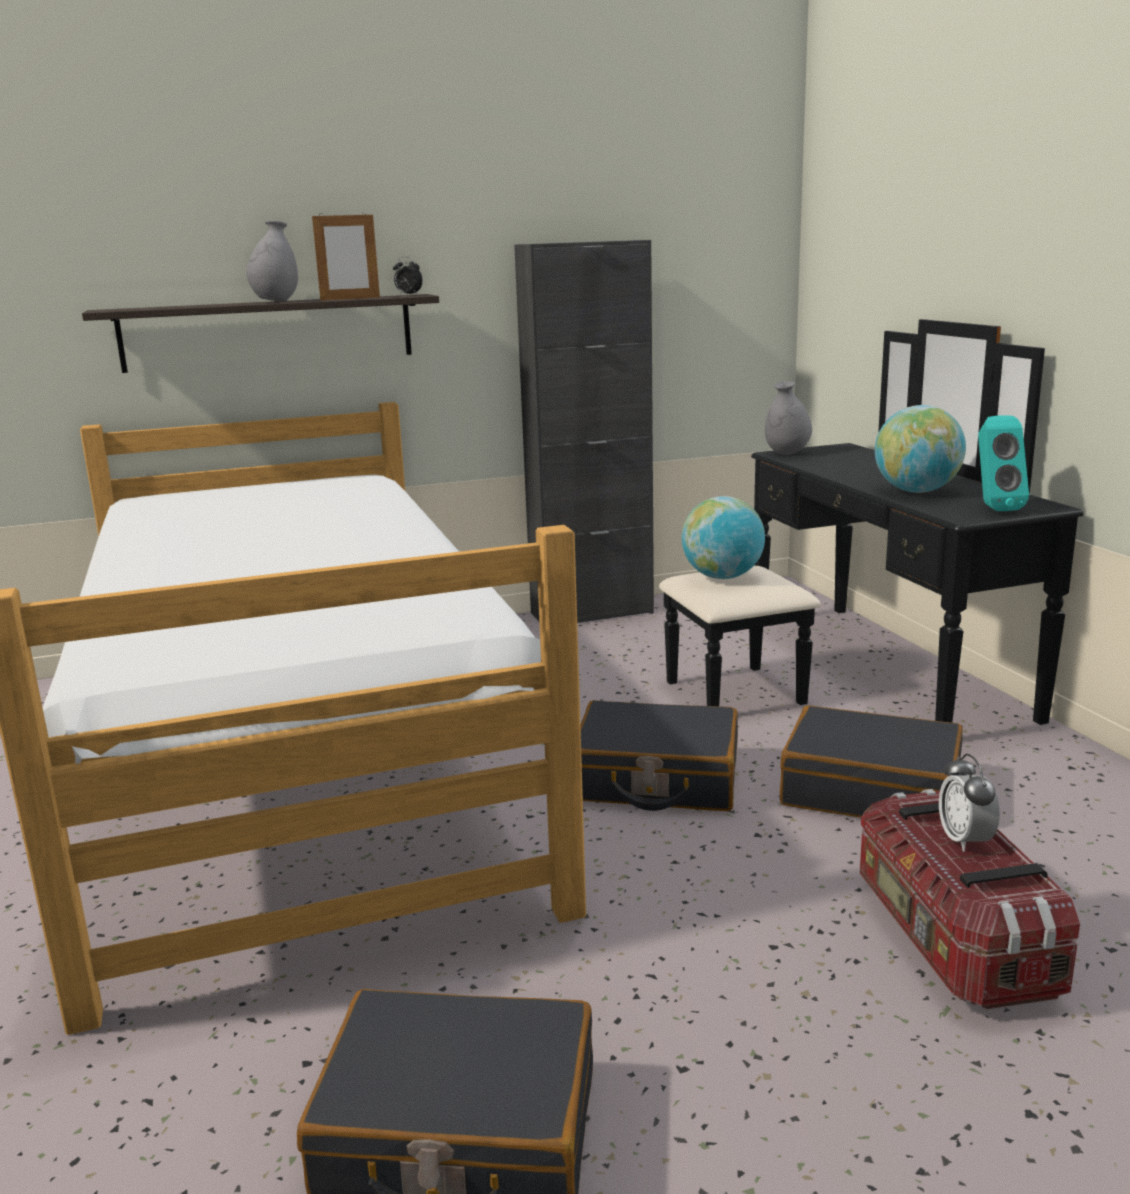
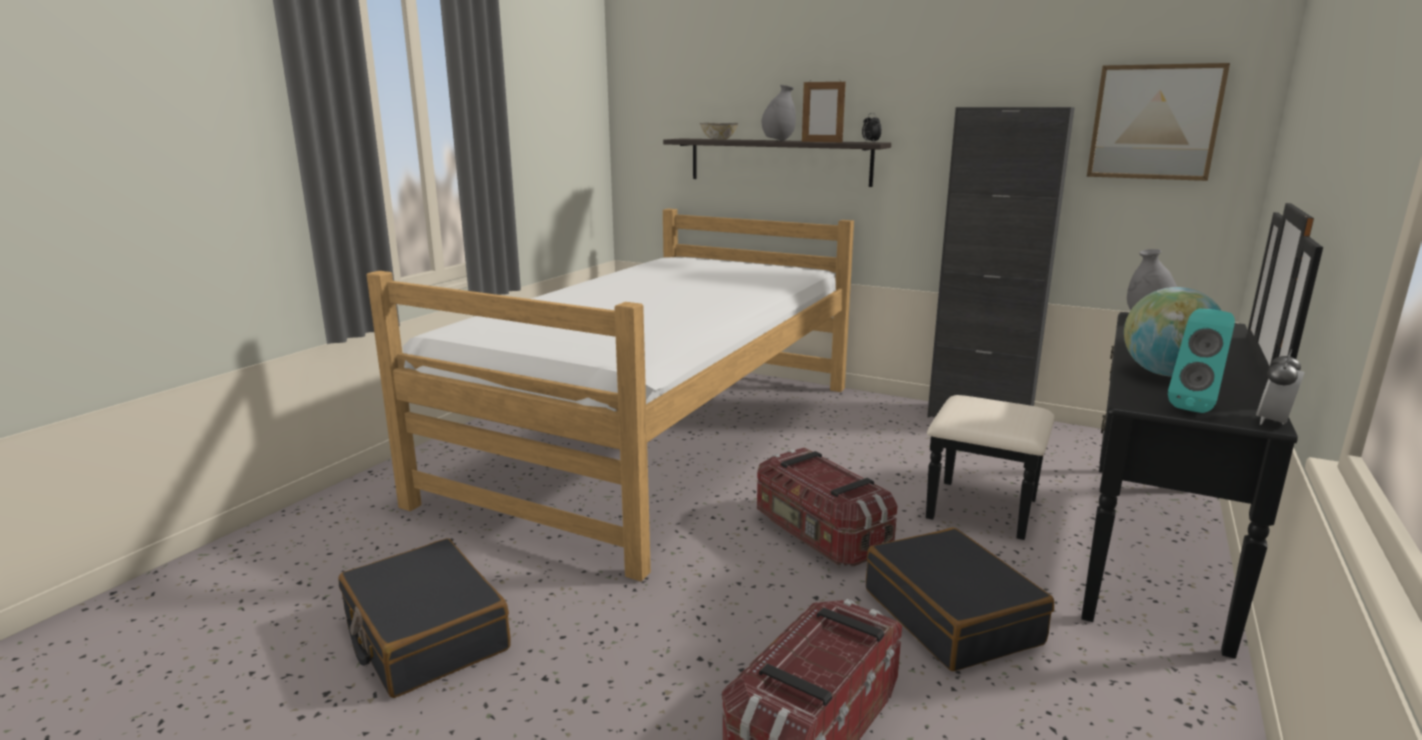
camera: 45 degrees right, 0 degrees up
(176, 306) = (719, 139): none -> bowl
(656, 779) = (819, 534): black suitcase -> storage box
(702, 254) = (1154, 122): none -> picture
(722, 577) = (985, 405): globe -> none
(965, 840) = (831, 653): alarm clock -> alarm clock (1273, 422)

